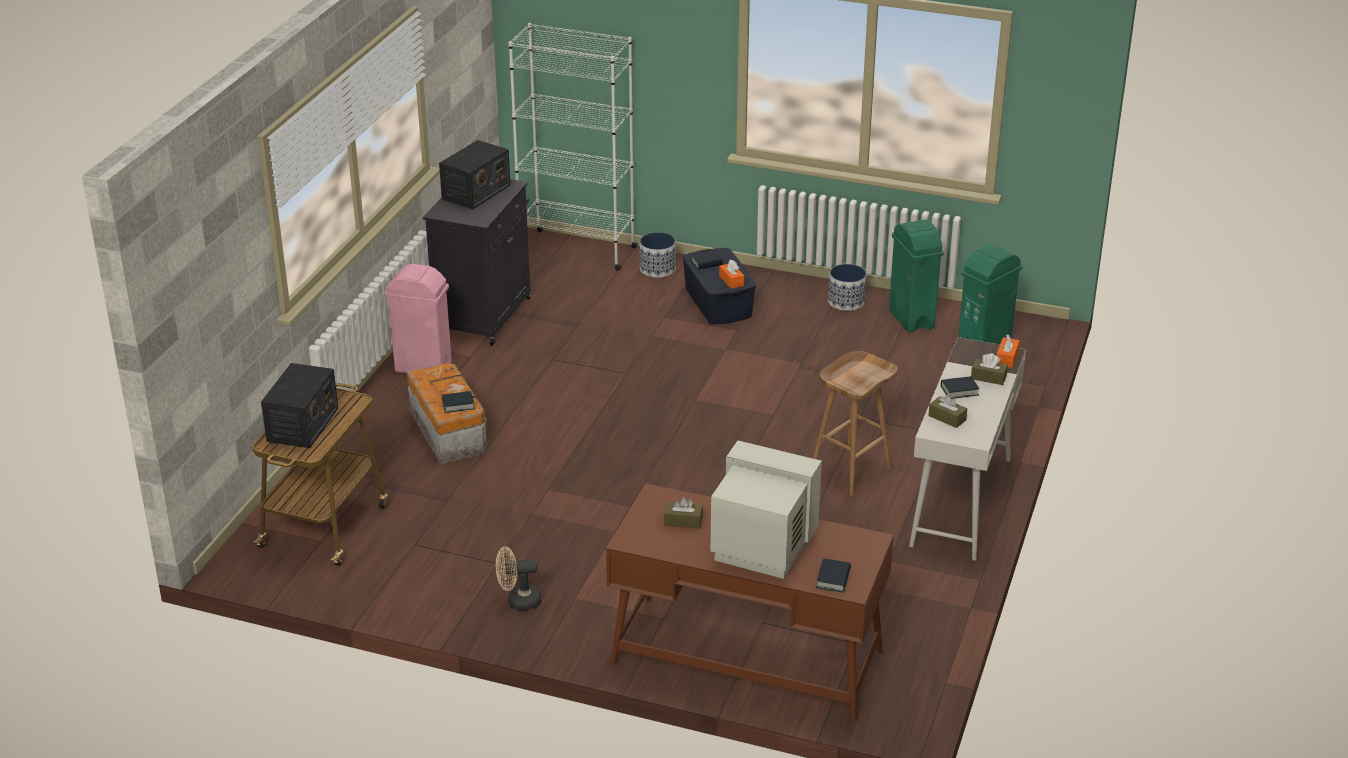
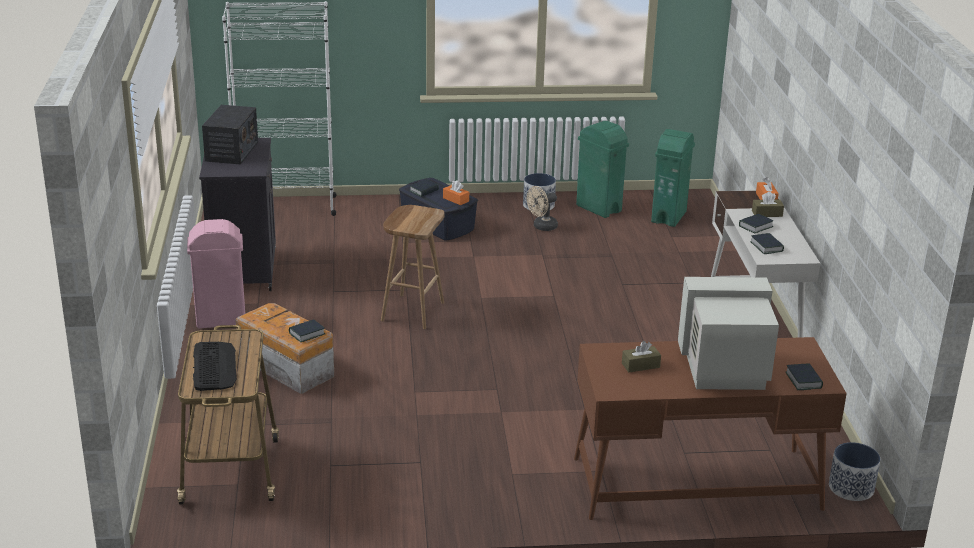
camera: 25 degrees left, 5 degrees down
(302, 425) = (214, 366): radio -> keyboard
(518, 601) = (465, 489): beige fan -> beige fan (542, 227)
(657, 269) = (366, 209): planter -> planter (850, 488)
(850, 470) = (649, 323): brown stool -> brown stool (412, 311)
(947, 418) = (766, 247): brown tissue box -> book

